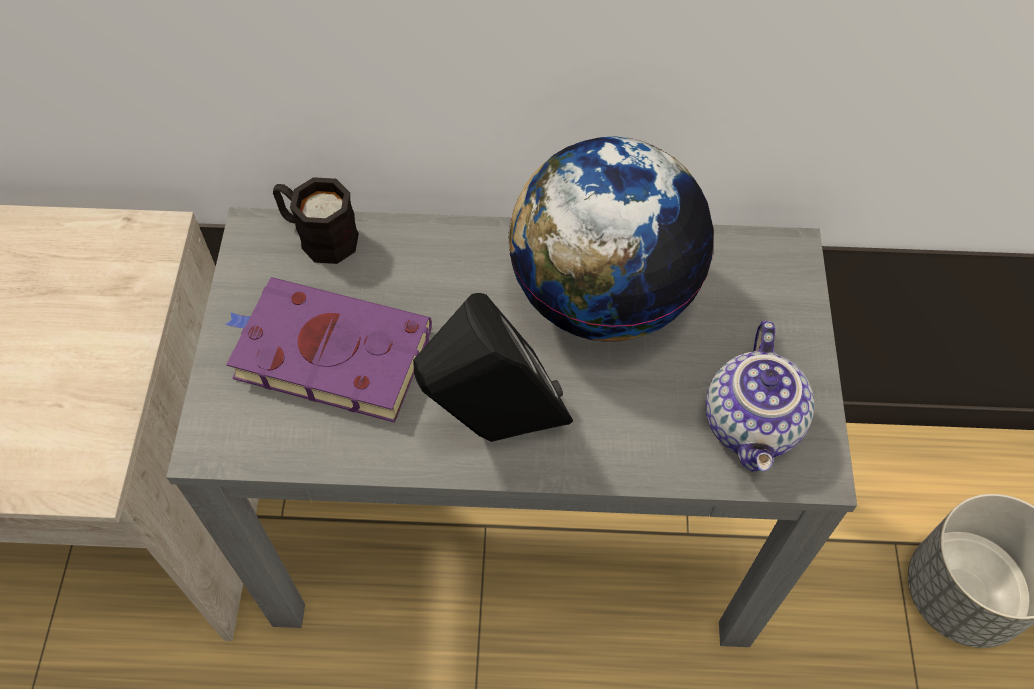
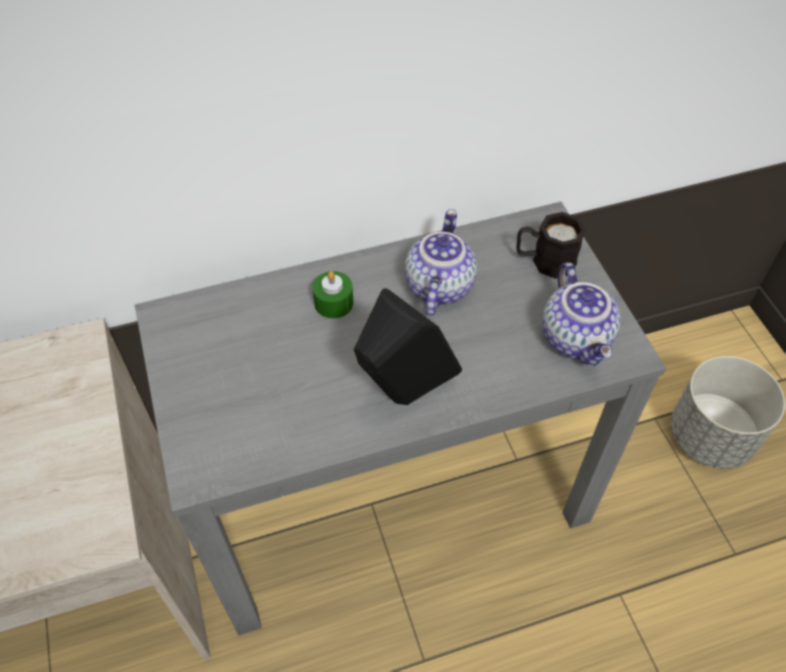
camera: 20 degrees left, 5 degrees down
(319, 236) = (214, 305): black mug -> black mug (544, 261)
(327, 354) = (258, 384): purple book -> none
(462, 278) = (333, 302): none -> green candle
(601, 296) = (437, 286): globe -> teapot

